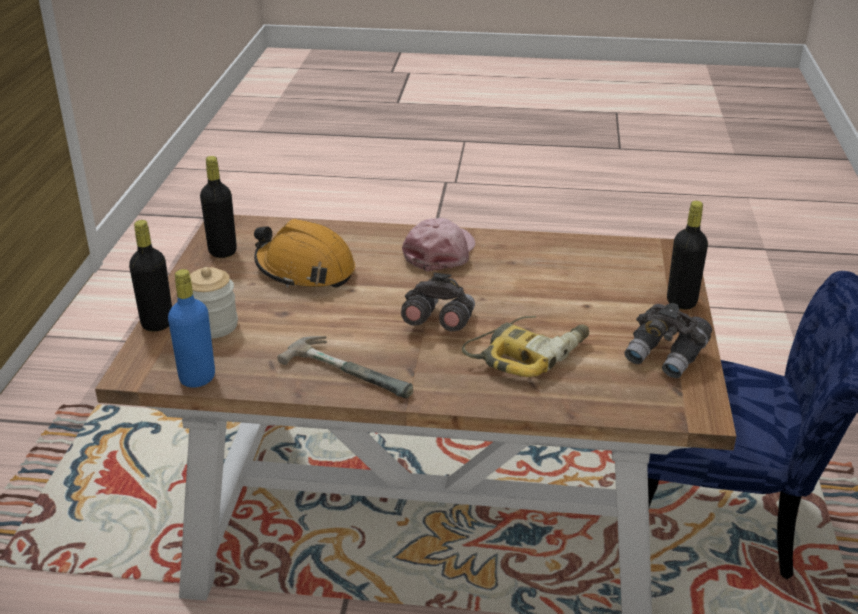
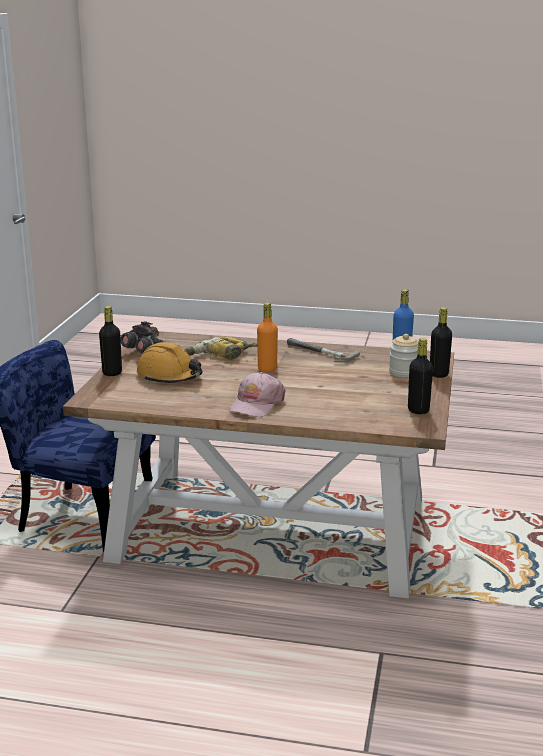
camera: 175 degrees left, 10 degrees down
(305, 270) = (354, 397): orange hard hat -> orange hard hat (169, 376)
(438, 324) = (267, 369): grey binoculars -> orange bottle

